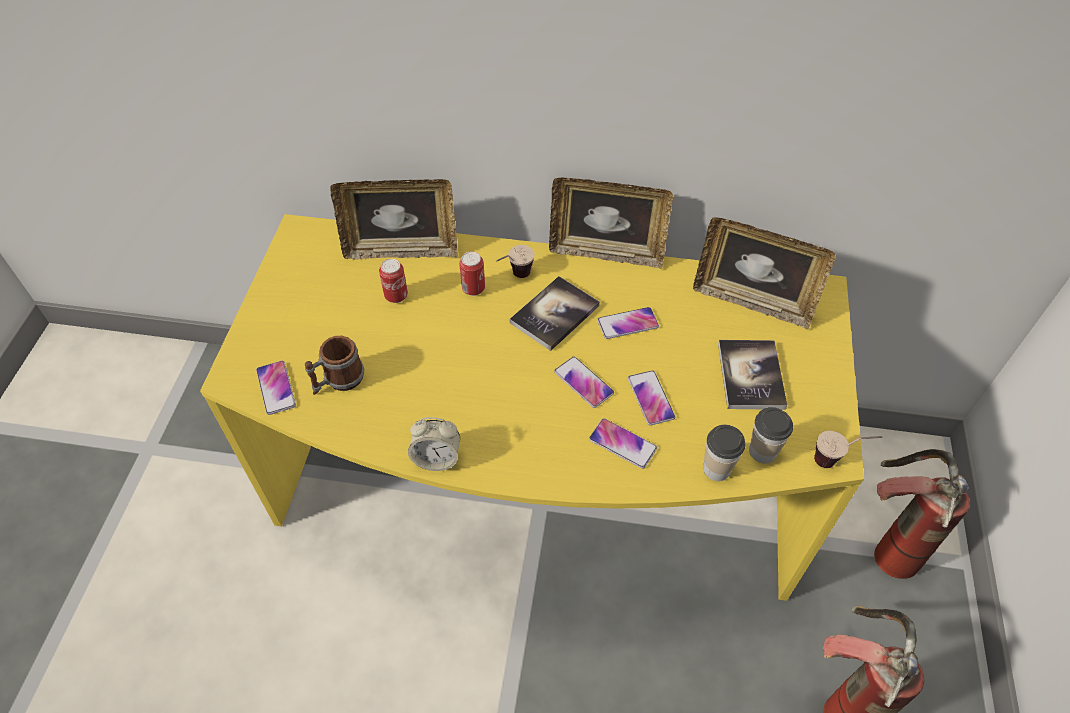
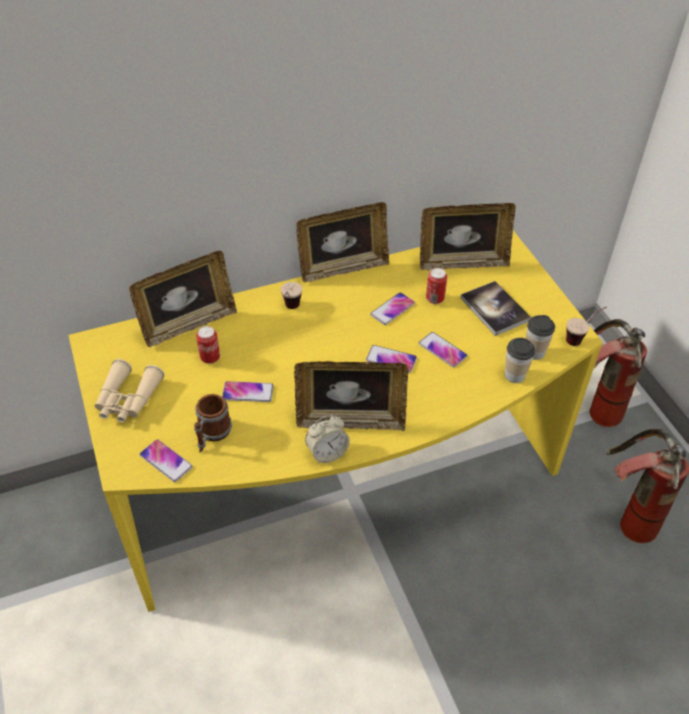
camera: 30 degrees left, 5 degrees down
(288, 305) = (127, 399): none -> beige binoculars
(473, 289) = (265, 329): can -> can (435, 299)
(488, 433) = (350, 420): none -> picture frame
(554, 314) = (337, 323): book -> none
(622, 444) = (445, 386): phone -> phone (248, 392)

